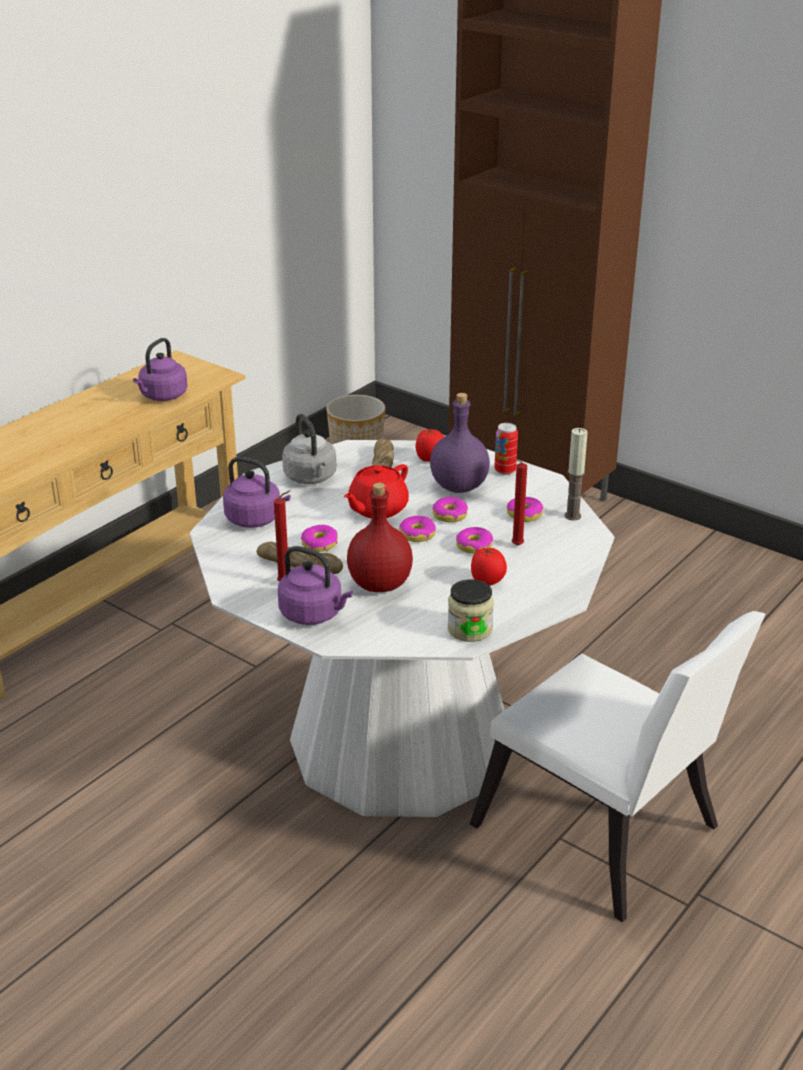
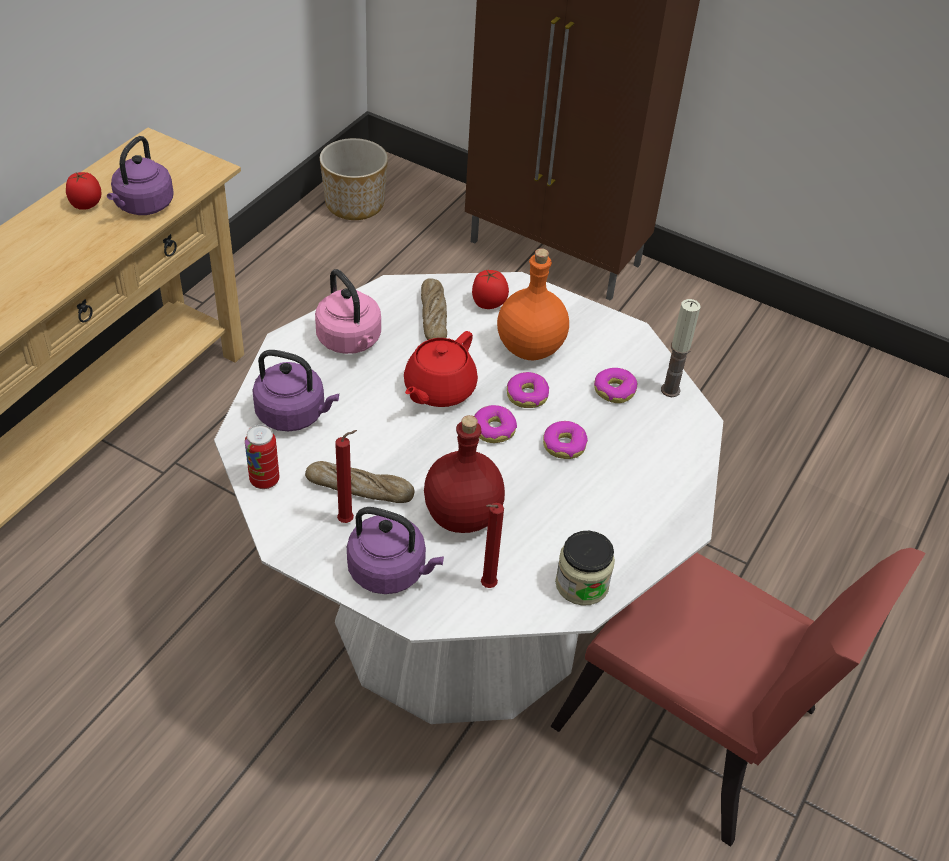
camera: 10 degrees left, 15 degrees up
(311, 478) = (350, 341): grey kettle -> pink kettle
(319, 544) = (378, 452): donut -> none
(460, 486) = (531, 347): purple bottle -> orange bottle
(487, 582) = (590, 504): tomato -> tomato (86, 205)
(505, 471) = (579, 320): can -> can (264, 480)
(515, 546) = (612, 443): red candle -> red candle (486, 586)
(604, 837) = (697, 732): white chair -> red chair

